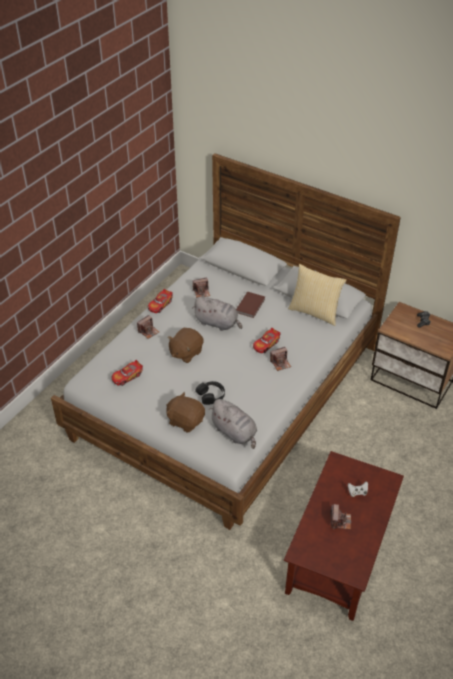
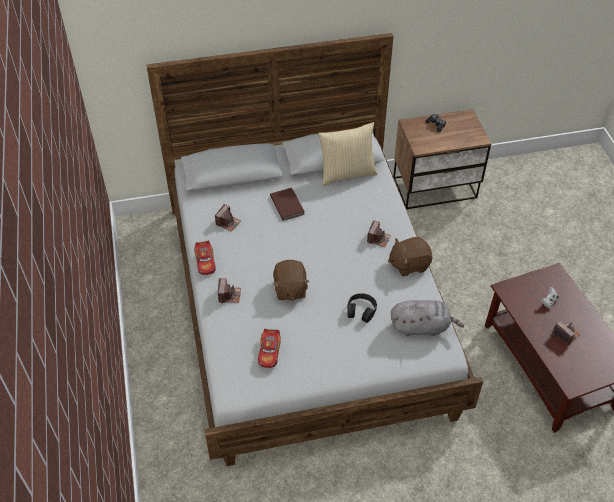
camera: 45 degrees left, 5 degrees up
(185, 420) = (371, 350): brown plush toy -> brown plush toy (409, 264)
(218, 323) = (281, 241): grey plush toy -> none
(266, 344) = (345, 230): toy car -> none

